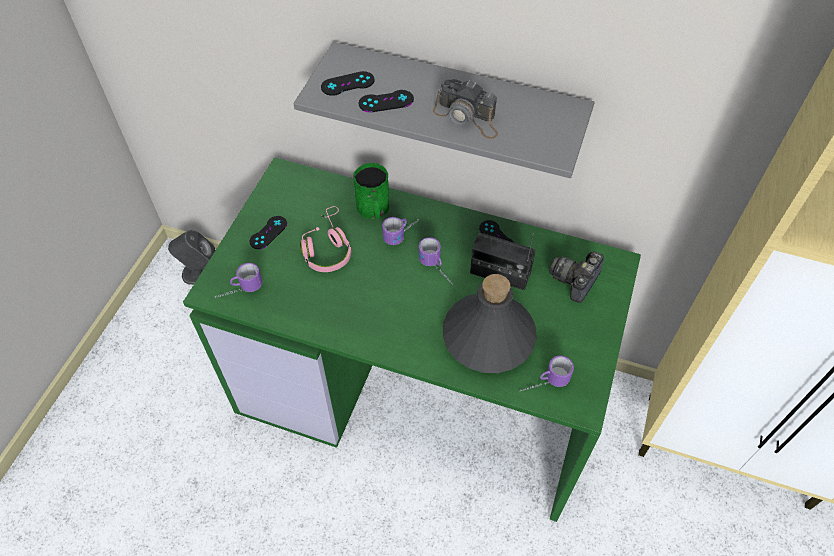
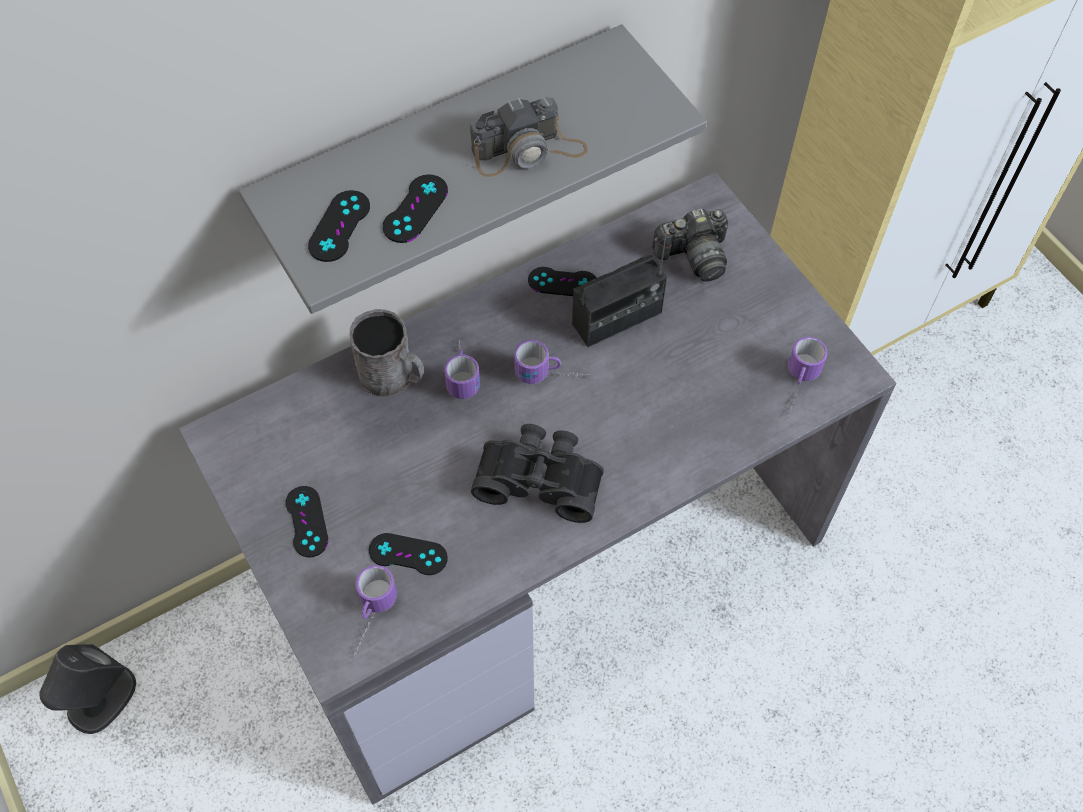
camera: 50 degrees left, 5 degrees up
(285, 281) = (408, 554): none -> black game controller
(327, 248) = (402, 470): pink headphones -> none
(374, 210) = (393, 377): green mug -> grey mug
(375, 305) = (540, 478): none -> black binoculars
(420, 390) = (542, 556): green desk -> grey desk
(489, 337) = (691, 394): grey bottle -> none
(575, 280) = (693, 256): camera -> camera turned 90 degrees counterclockwise

